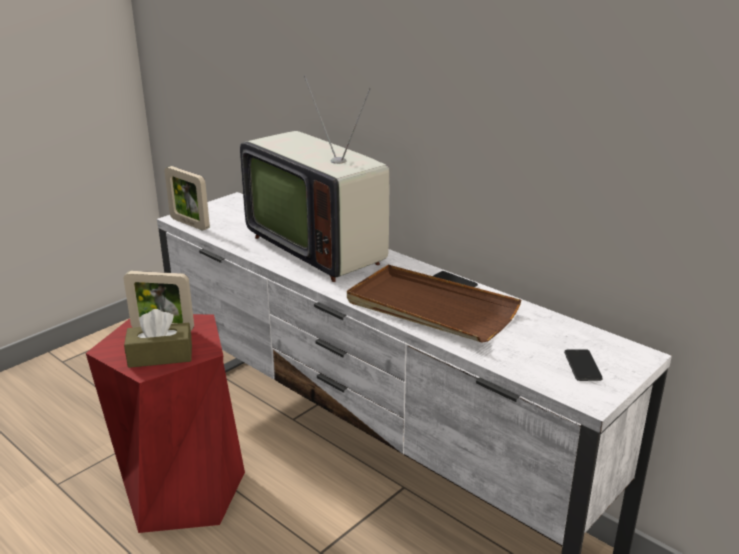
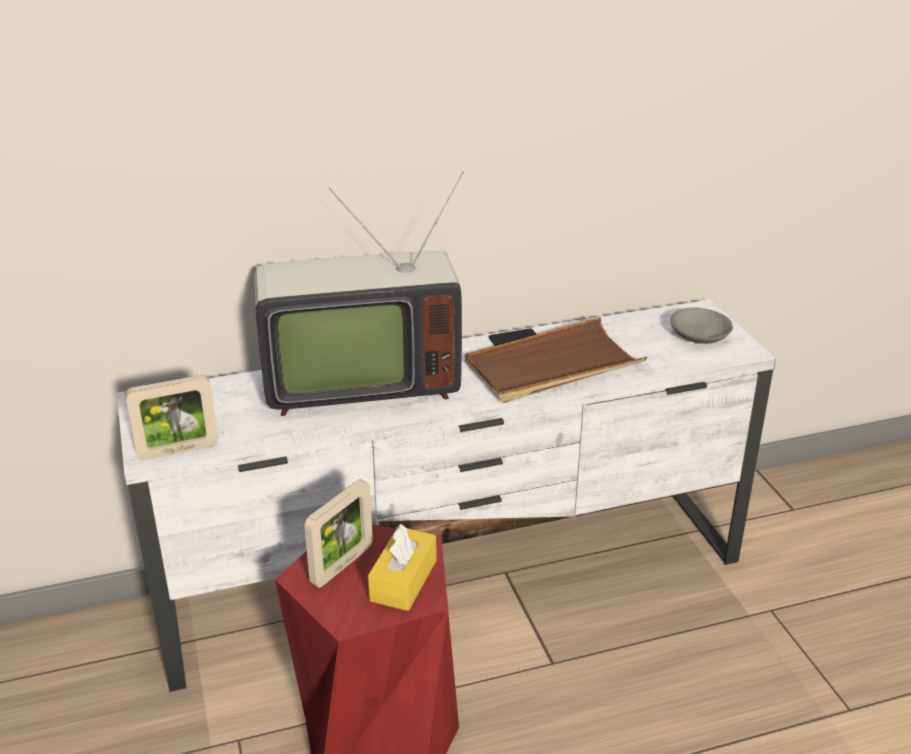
camera: 60 degrees left, 5 degrees up
(160, 356) = (403, 580): brown tissue box -> yellow tissue box
(582, 366) = (700, 336): phone -> grey bowl

